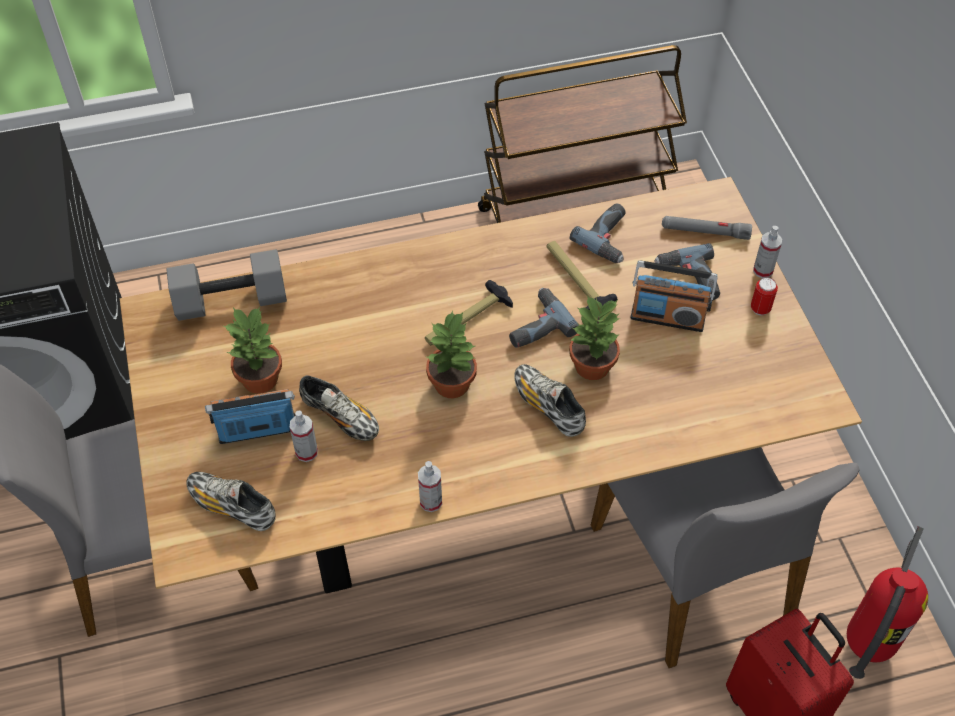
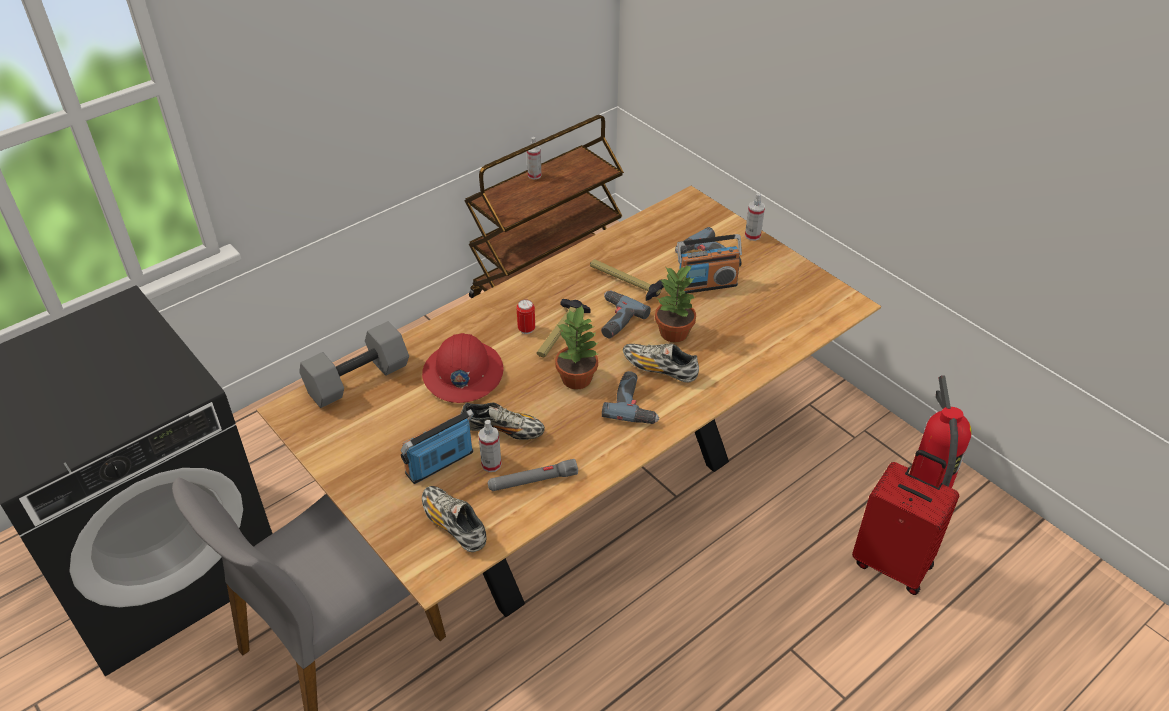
camera: 25 degrees left, 10 degrees down
(232, 506) = (454, 525): shoe -> shoe turned 45 degrees clockwise
(260, 378) = (418, 426): potted plant -> none
(338, 332) = (462, 373): none -> red hard hat
(431, 502) = (613, 463): spray bottle -> spray bottle (534, 175)
(610, 238) = (631, 247): power drill -> power drill (635, 404)
(694, 573) = (780, 491): grey chair -> none
(705, 232) = (696, 224): grey flashlight -> grey flashlight (532, 481)
(760, 309) = (767, 259): can -> can (526, 329)

